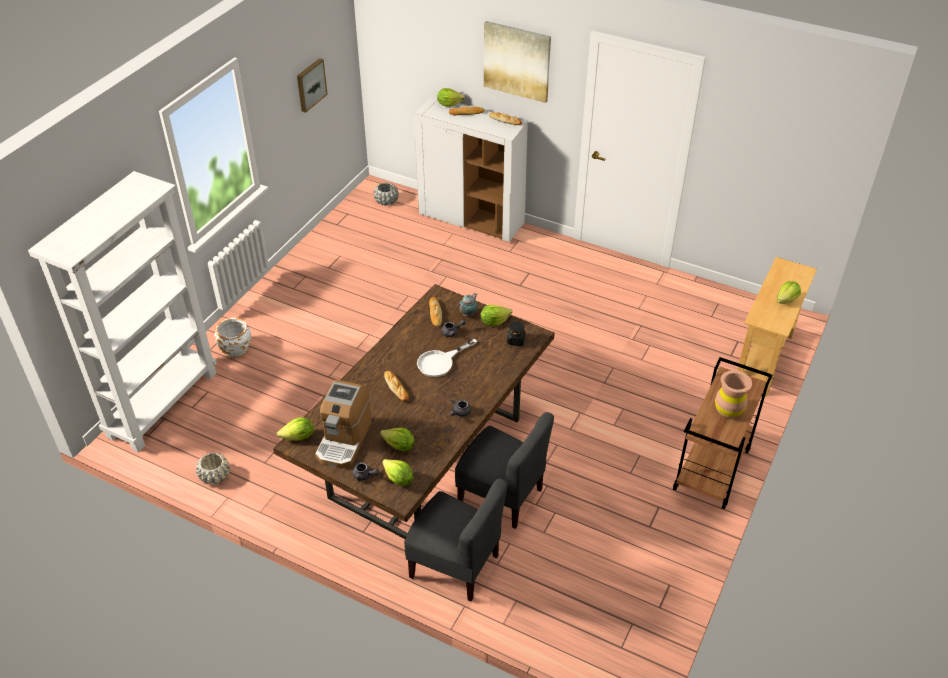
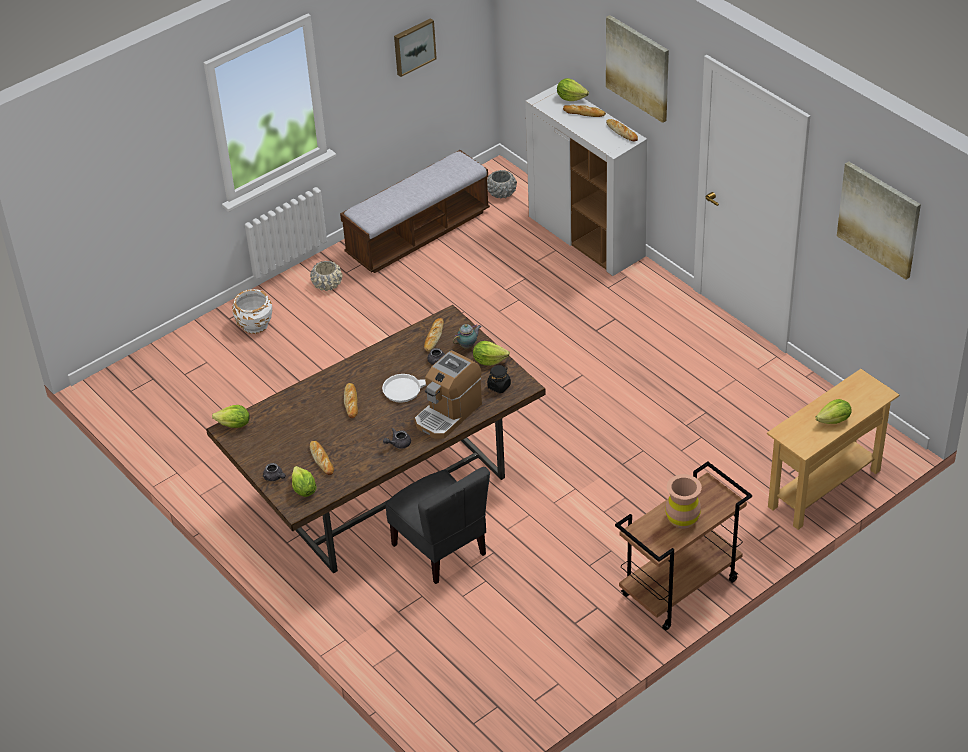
camera: 25 degrees right, 0 degrees up
(163, 403) = (158, 362): white bookcase -> none
(215, 476) = (174, 448): beige planter -> beige planter (327, 284)
(337, 245) = (418, 234): none -> bench
(344, 440) = (274, 439): coffee machine -> coffee machine (448, 413)
(399, 446) = (321, 459): lettuce -> bread
(455, 565) = (357, 600): grey chair -> none
(778, 130) = (879, 219): none -> picture

